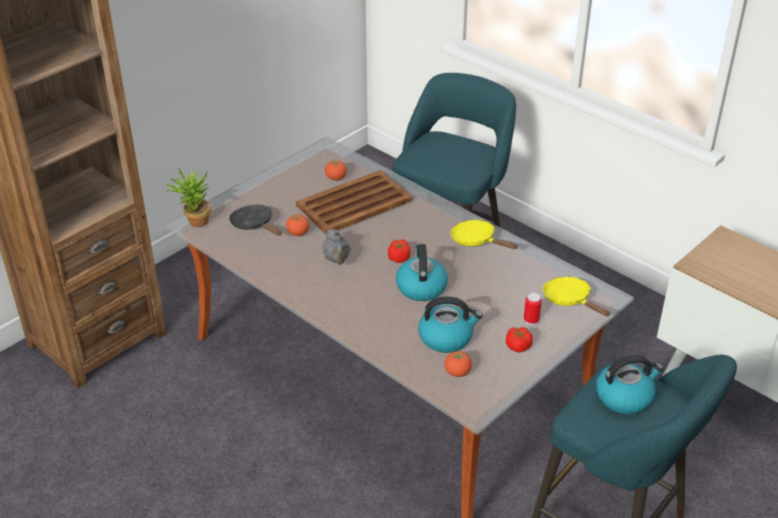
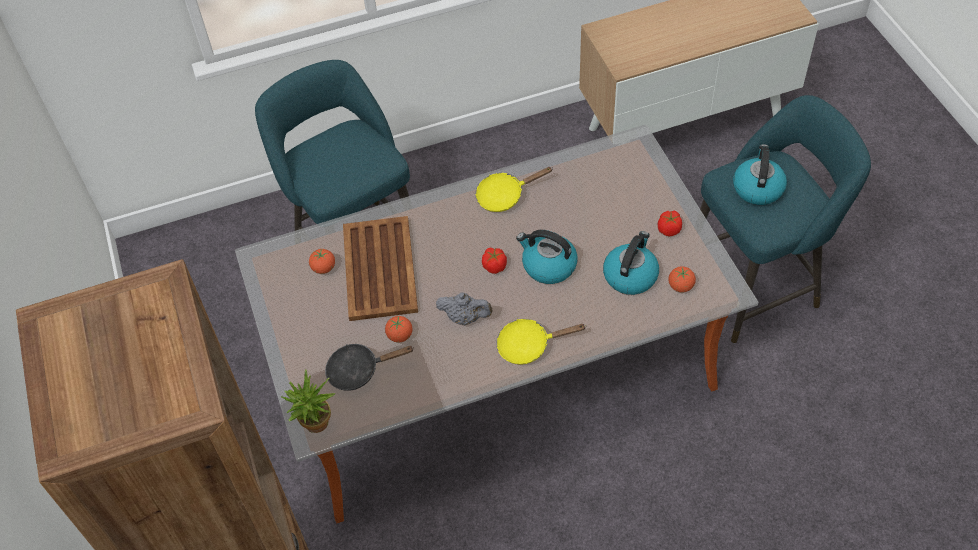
camera: 60 degrees left, 15 degrees up
(531, 320) = (639, 205): can -> none
(570, 300) = (627, 167): yellow frying pan -> yellow frying pan (529, 345)

